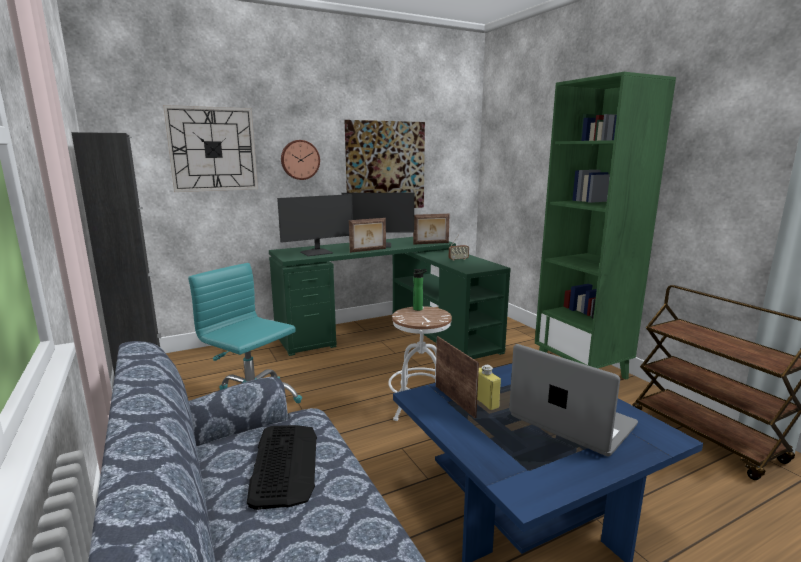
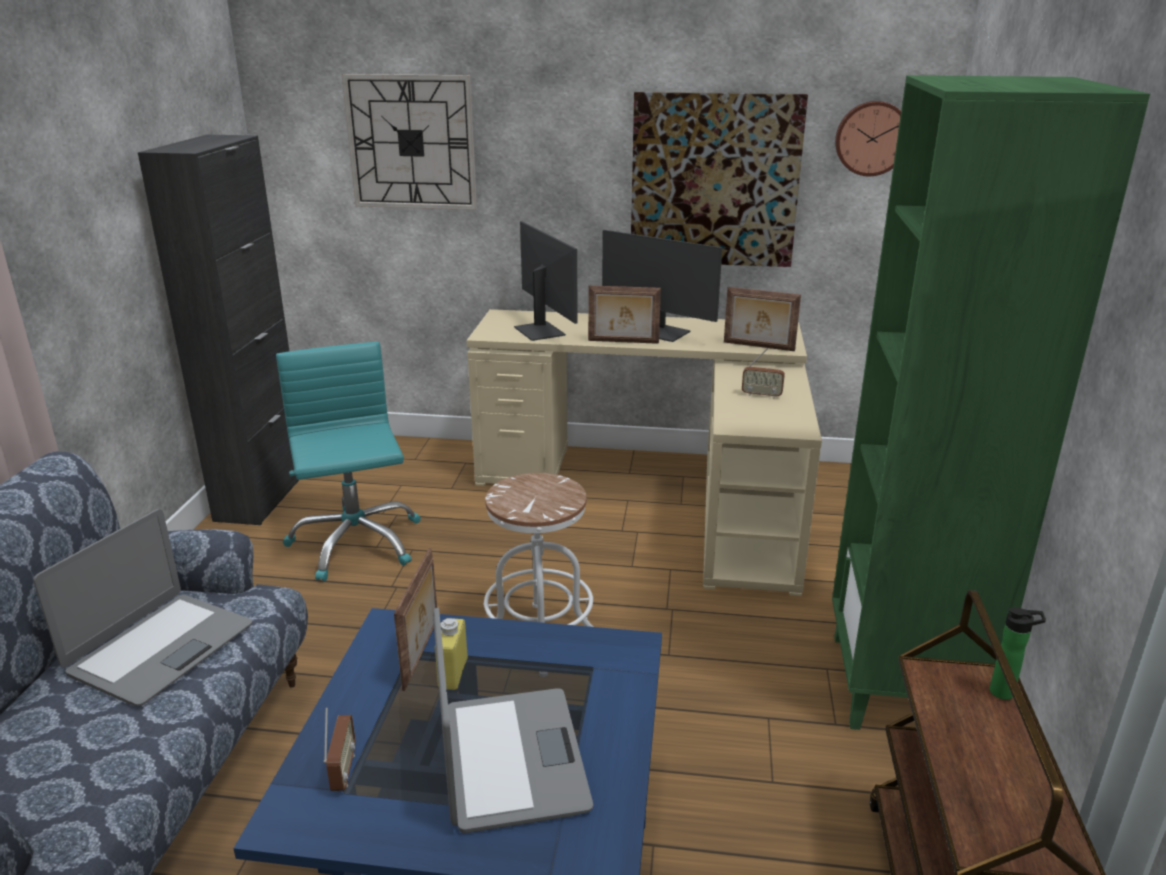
camera: 35 degrees right, 10 degrees up
(284, 463) = (160, 649): keyboard -> laptop
(300, 160) = (549, 163): wall clock -> wall clock (871, 138)
(317, 253) = (541, 331): monitor -> monitor turned 120 degrees counterclockwise
(393, 333) = (665, 492): green desk -> beige desk
(419, 309) = (553, 482): bottle -> bottle (1005, 693)
(511, 462) = (343, 771): none -> radio

